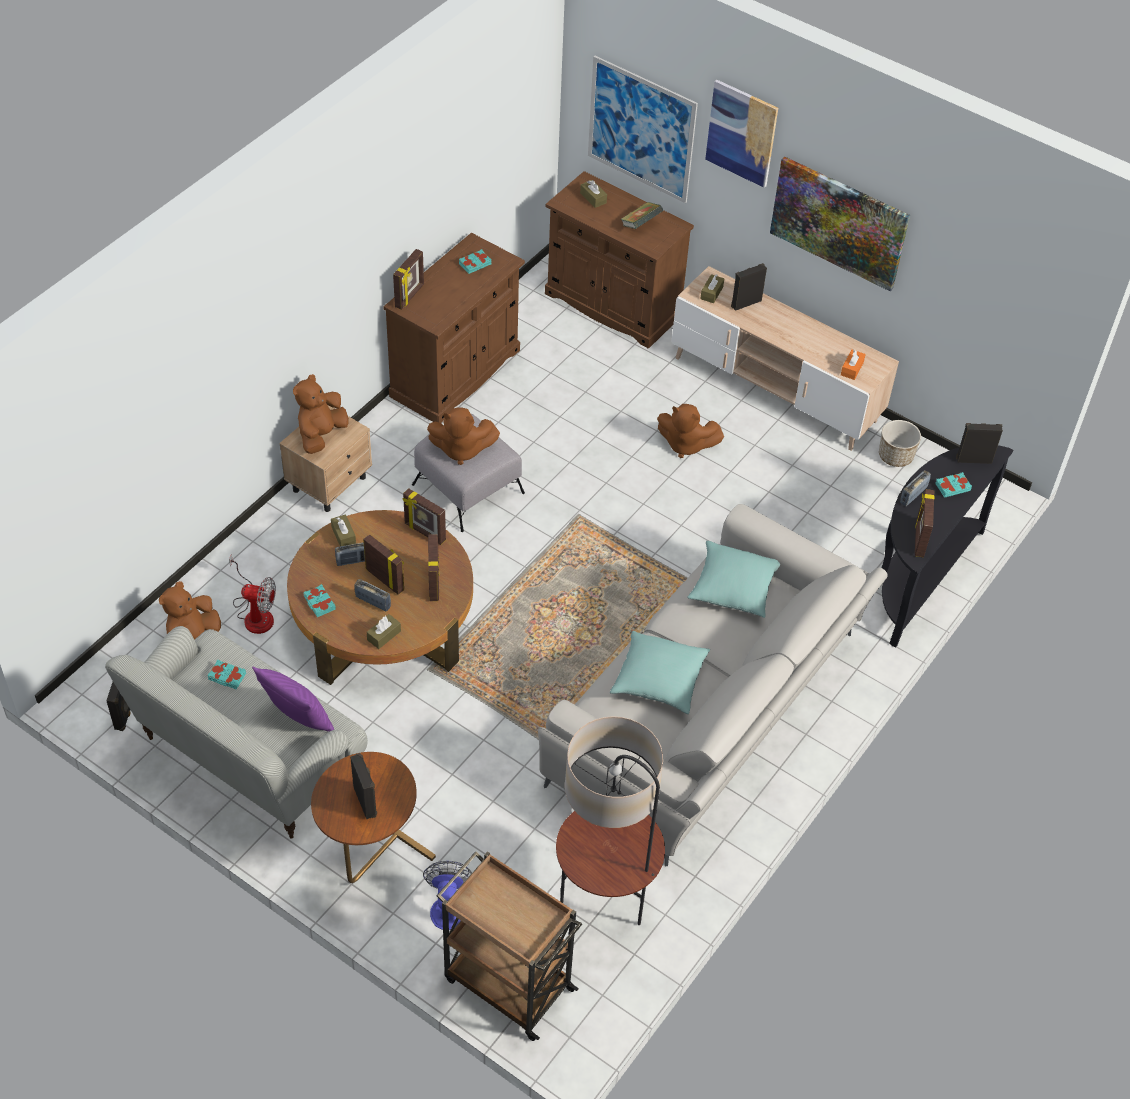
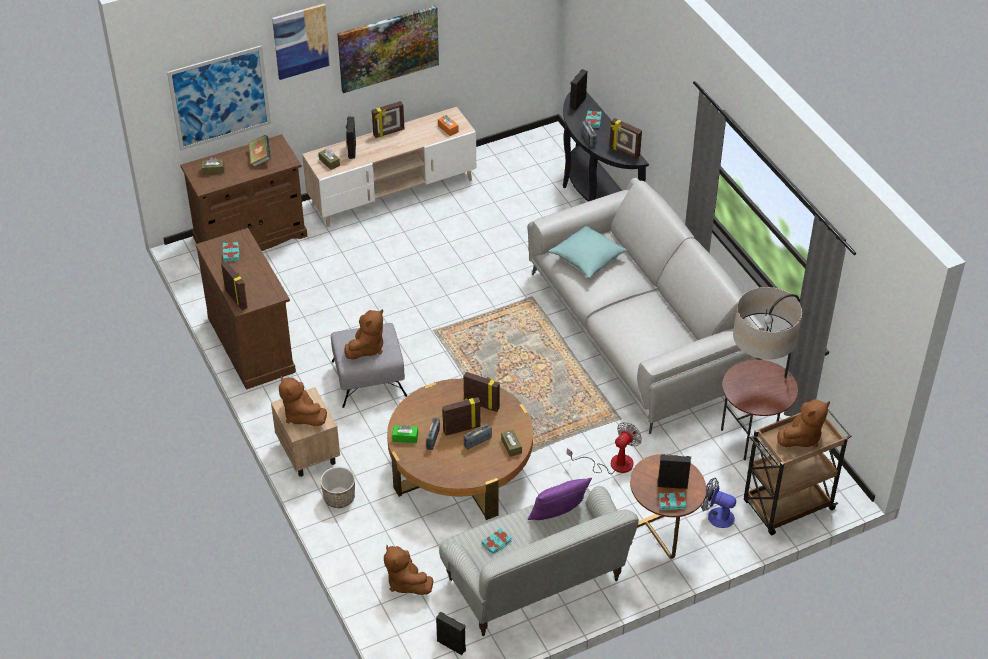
camera: 60 degrees left, 5 degrees down
(255, 613) = (405, 537): fan -> fan (612, 464)
(319, 603) = (459, 471): turquoise book -> turquoise book (672, 503)
(343, 535) = (405, 437): brown tissue box -> green tissue box
(424, 532) = (432, 393): picture frame -> picture frame (389, 132)
(659, 680) = (639, 321): turquoise pillow -> none
(685, 444) = (409, 253): brown plush toy -> brown plush toy (801, 437)
(895, 456) = (491, 163): planter -> planter (339, 498)

